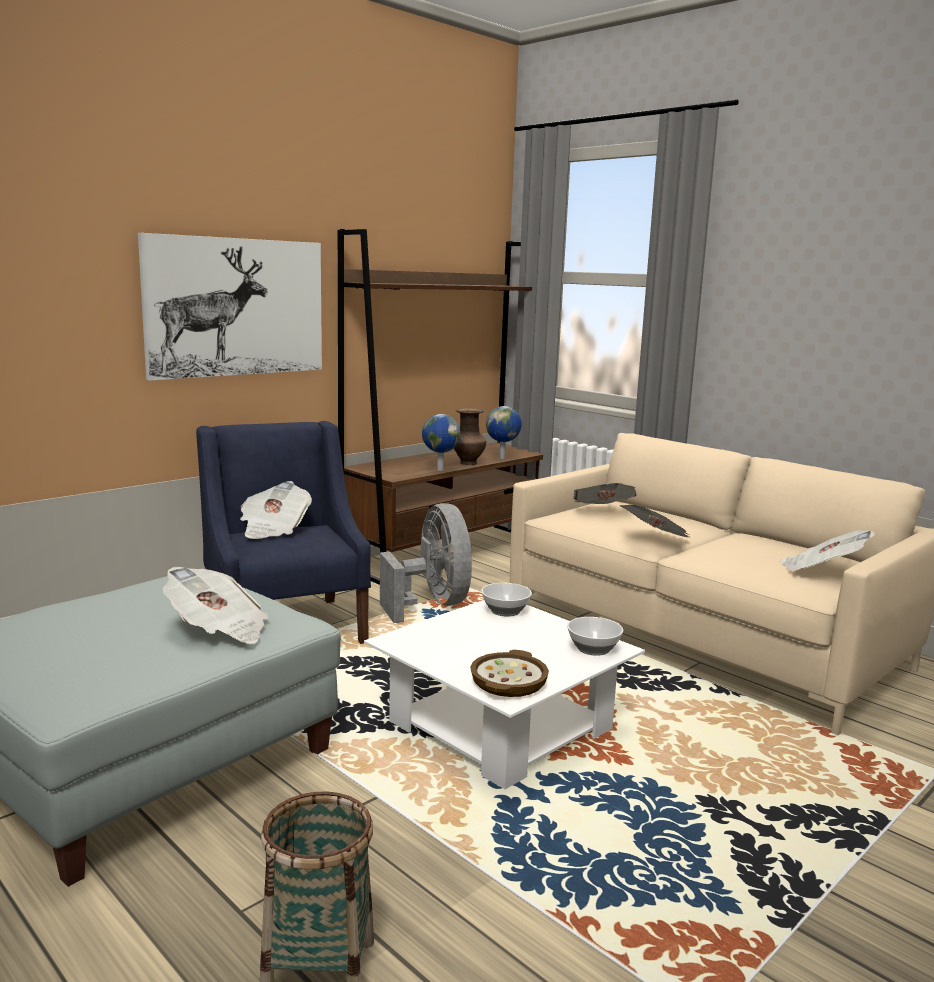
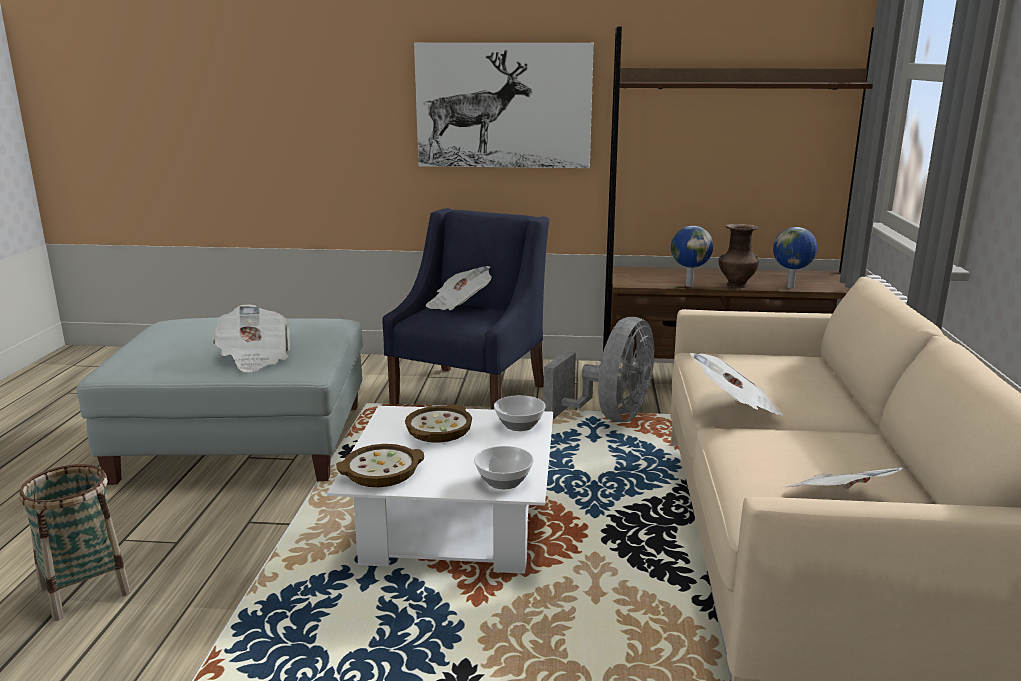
camera: 50 degrees right, 5 degrees up
(464, 638) = (438, 431): none -> bowl
(602, 512) = (766, 364): newspaper -> none

